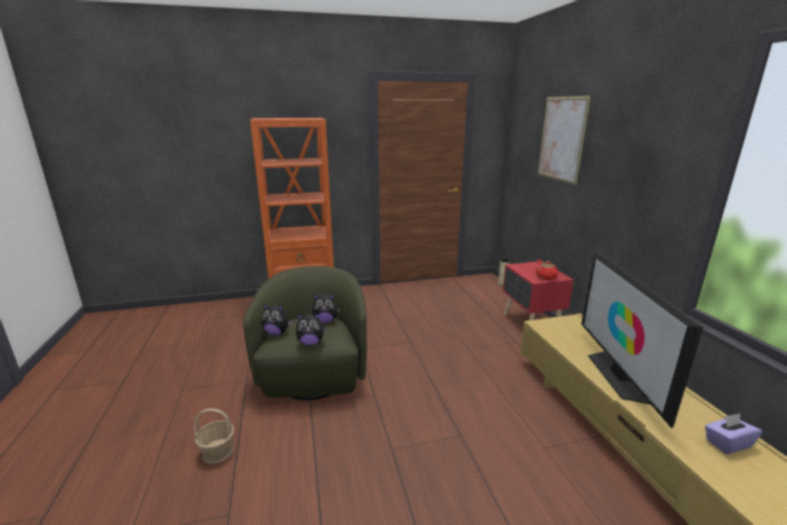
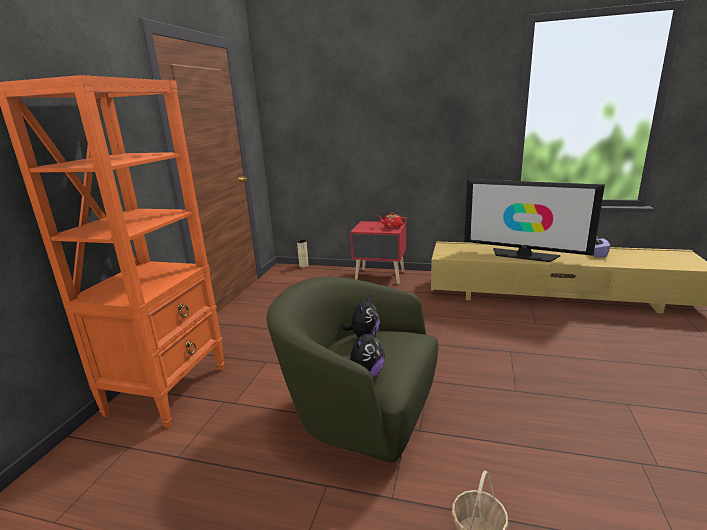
camera: 60 degrees left, 0 degrees up
(311, 343) = (411, 353): plush toy -> none
(562, 139) = (356, 104): picture -> none

